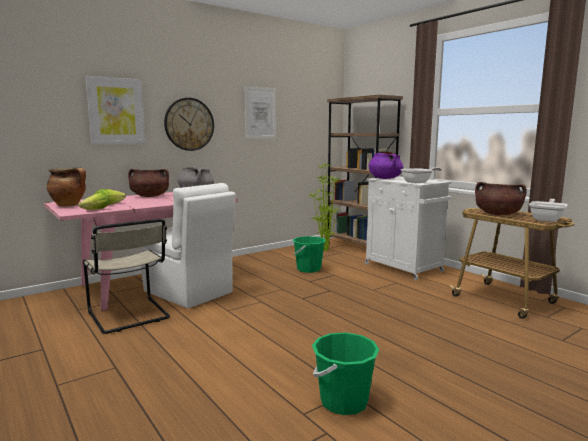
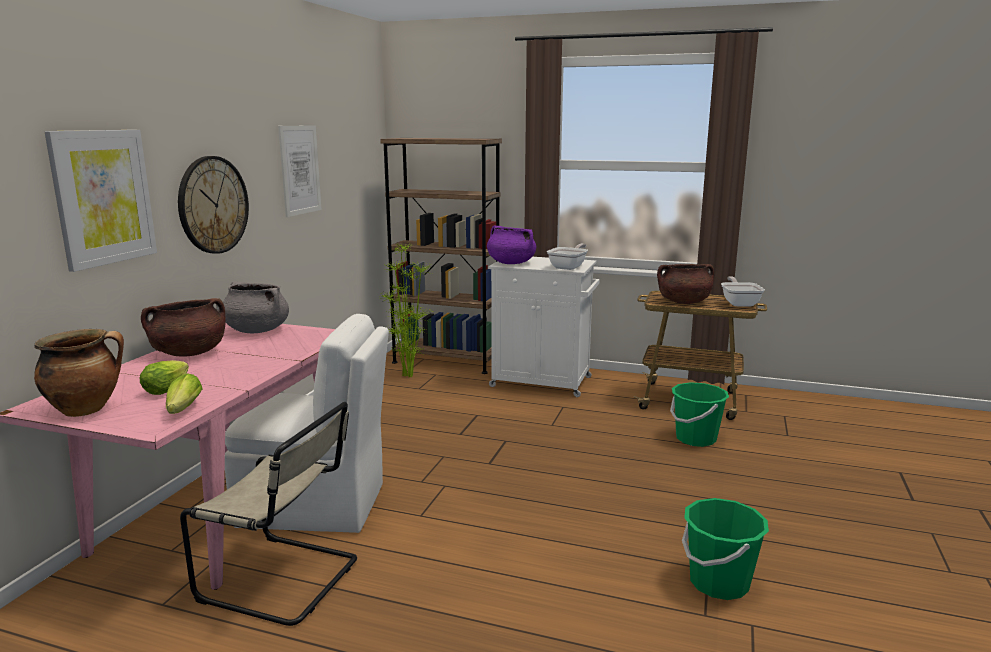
camera: 35 degrees left, 5 degrees up
(308, 269) = (431, 414): green bucket -> green bucket (695, 438)

